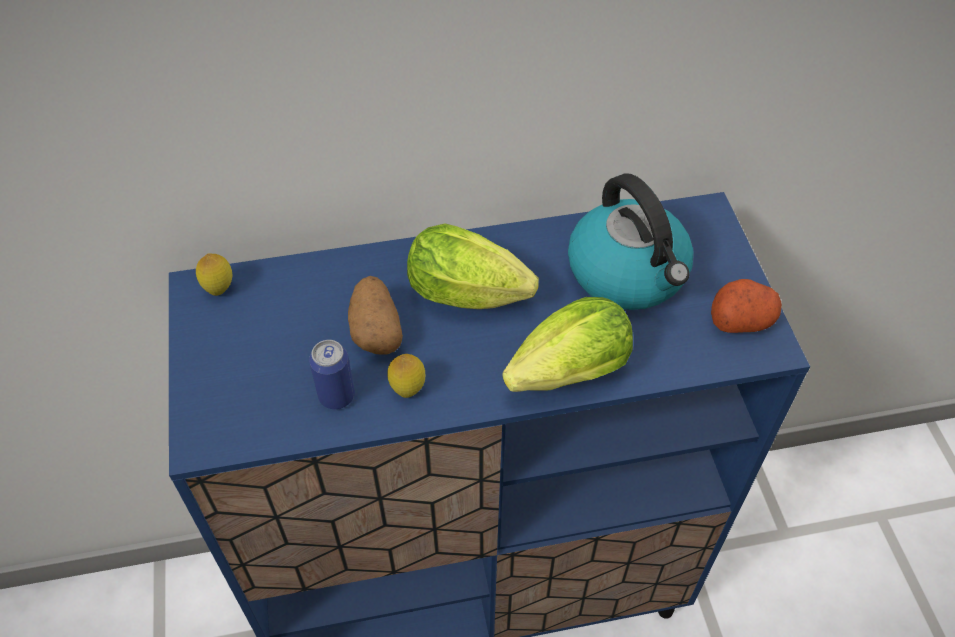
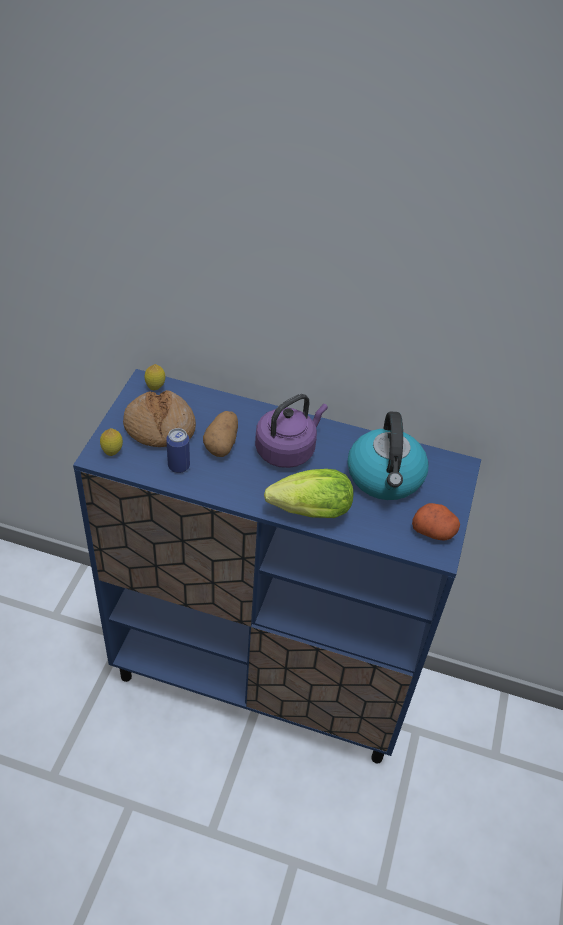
camera: 25 degrees right, 5 degrees down
(267, 349) = (160, 428): none -> bread
(408, 390) = (217, 480): lemon -> lemon (112, 452)
(474, 295) = (287, 450): lettuce -> purple kettle

